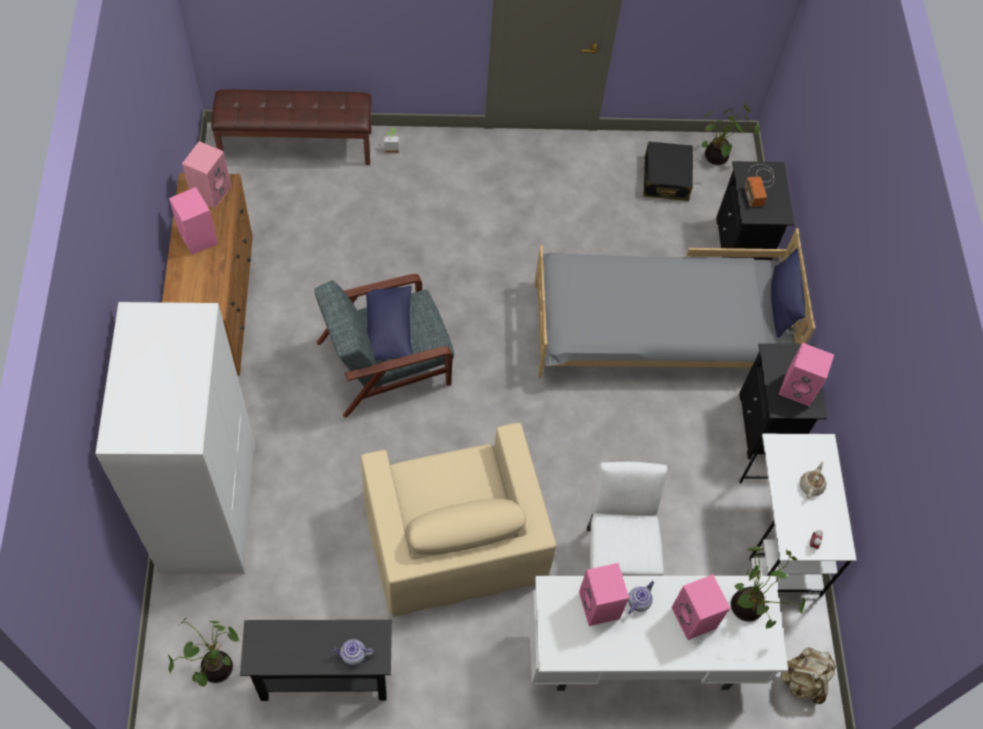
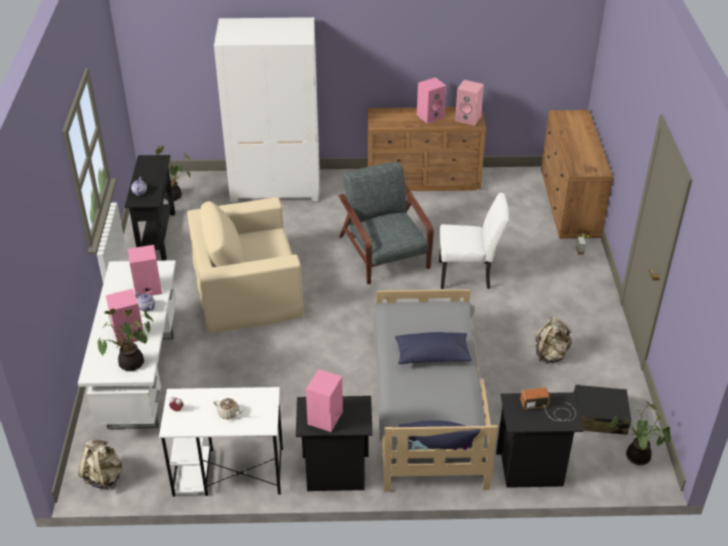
camera: 95 degrees right, 20 degrees down
(297, 145) = (569, 205): brown bench -> brown dresser
(389, 330) = (388, 223): blue pillow -> blue pillow (432, 356)
(576, 205) = (551, 354): none -> beige backpack
(617, 554) = (224, 370): white chair -> white chair (469, 275)

